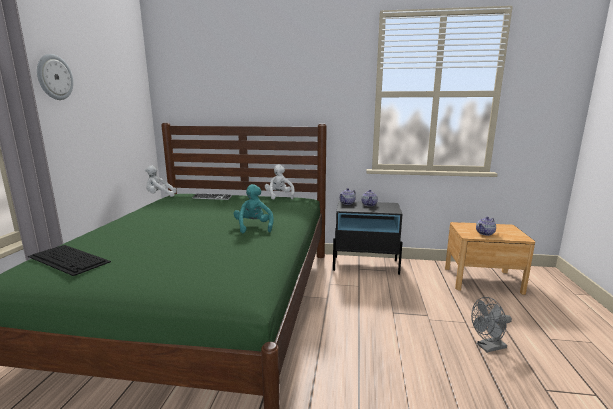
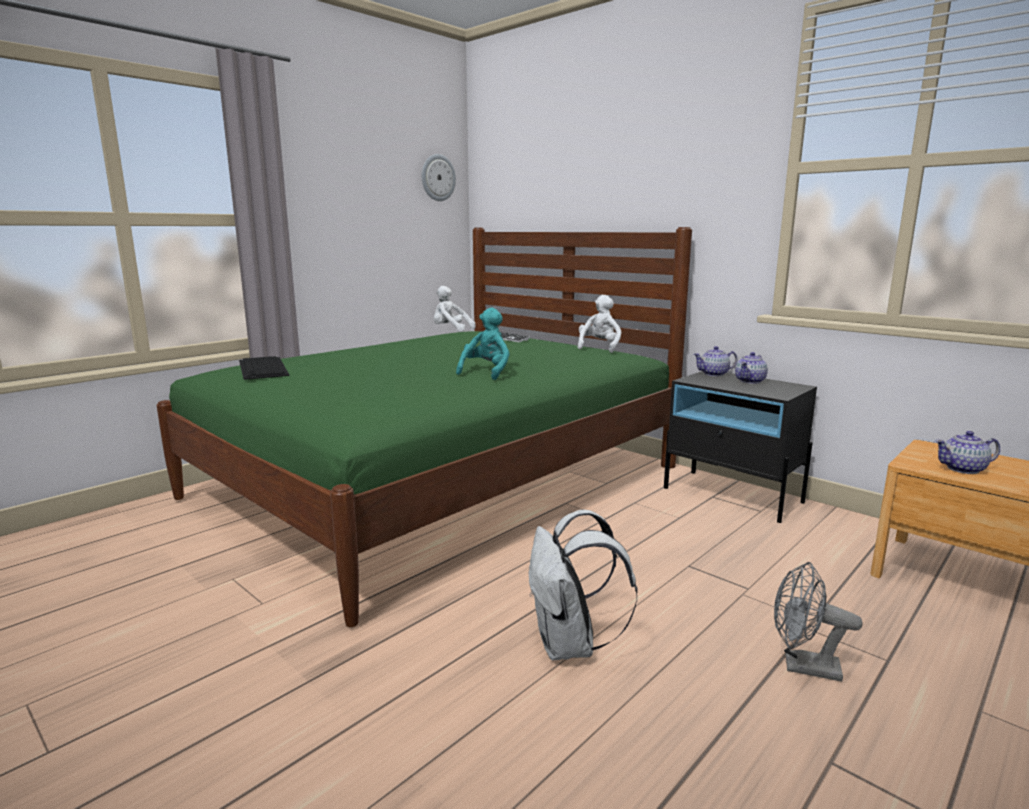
camera: 35 degrees right, 0 degrees up
(54, 77) = (319, 164): wall clock -> wall clock (437, 178)
(399, 386) = (570, 645): none -> white backpack

